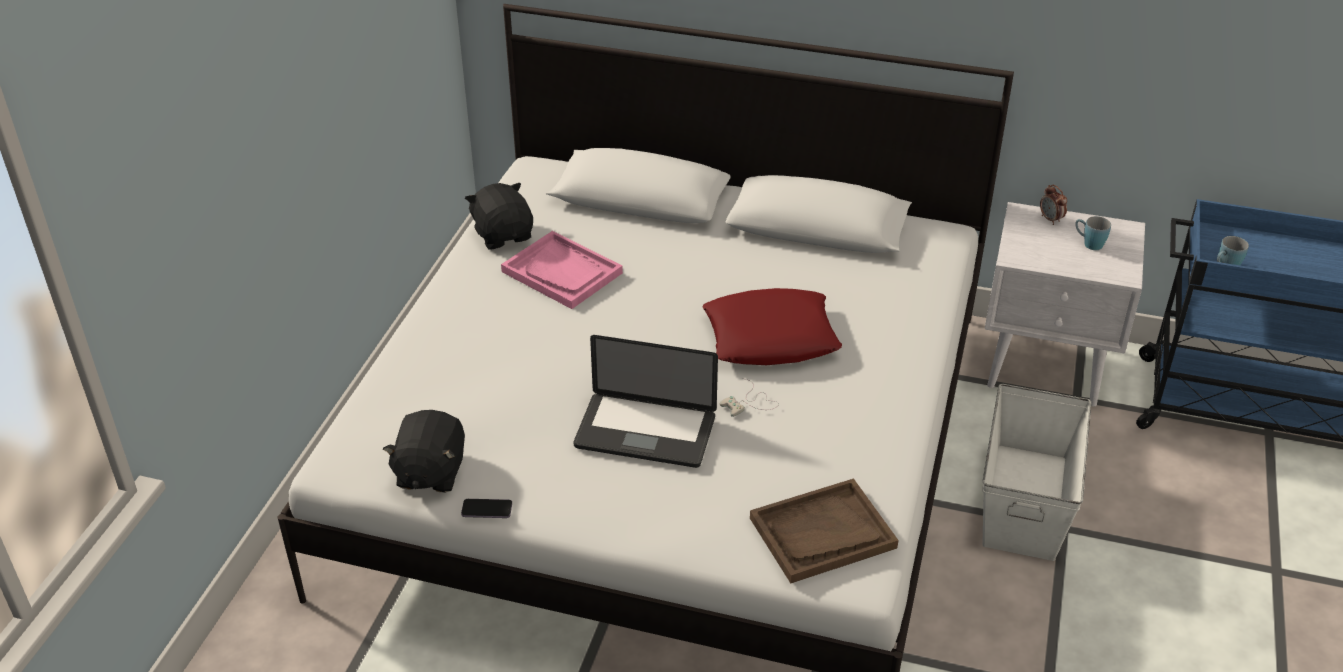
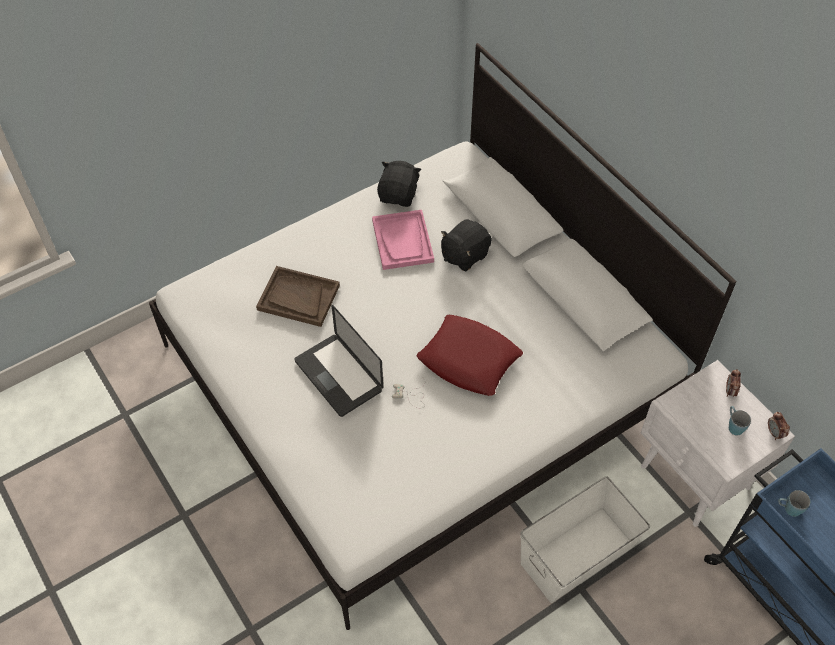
camera: 40 degrees right, 15 degrees up
(430, 472) = (217, 327): black plush toy -> black plush toy (464, 255)
(487, 510) = (220, 368): phone -> none
(822, 533) = (360, 502): brown tray -> brown tray (298, 298)
(1127, 230) = (774, 433): none -> alarm clock

